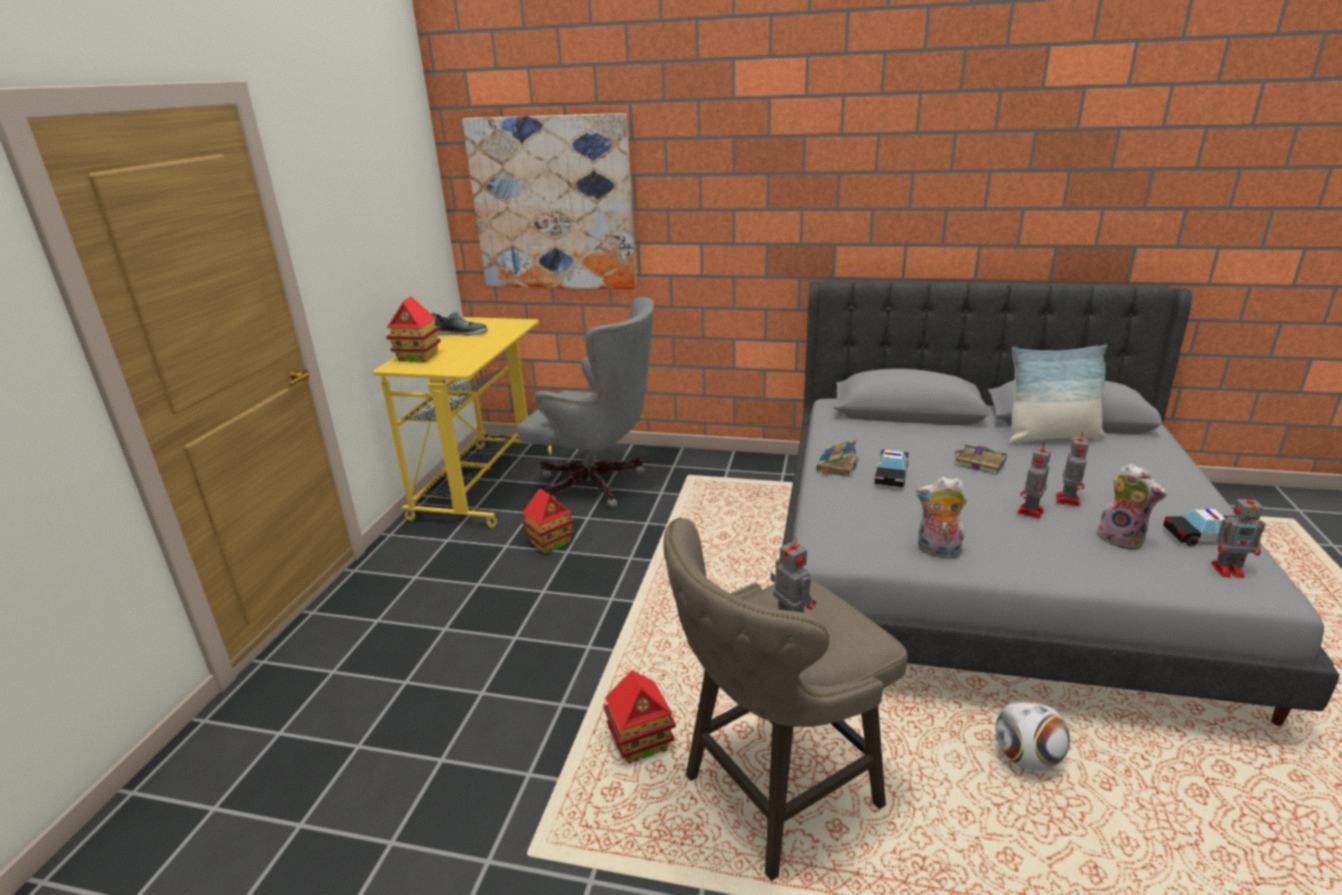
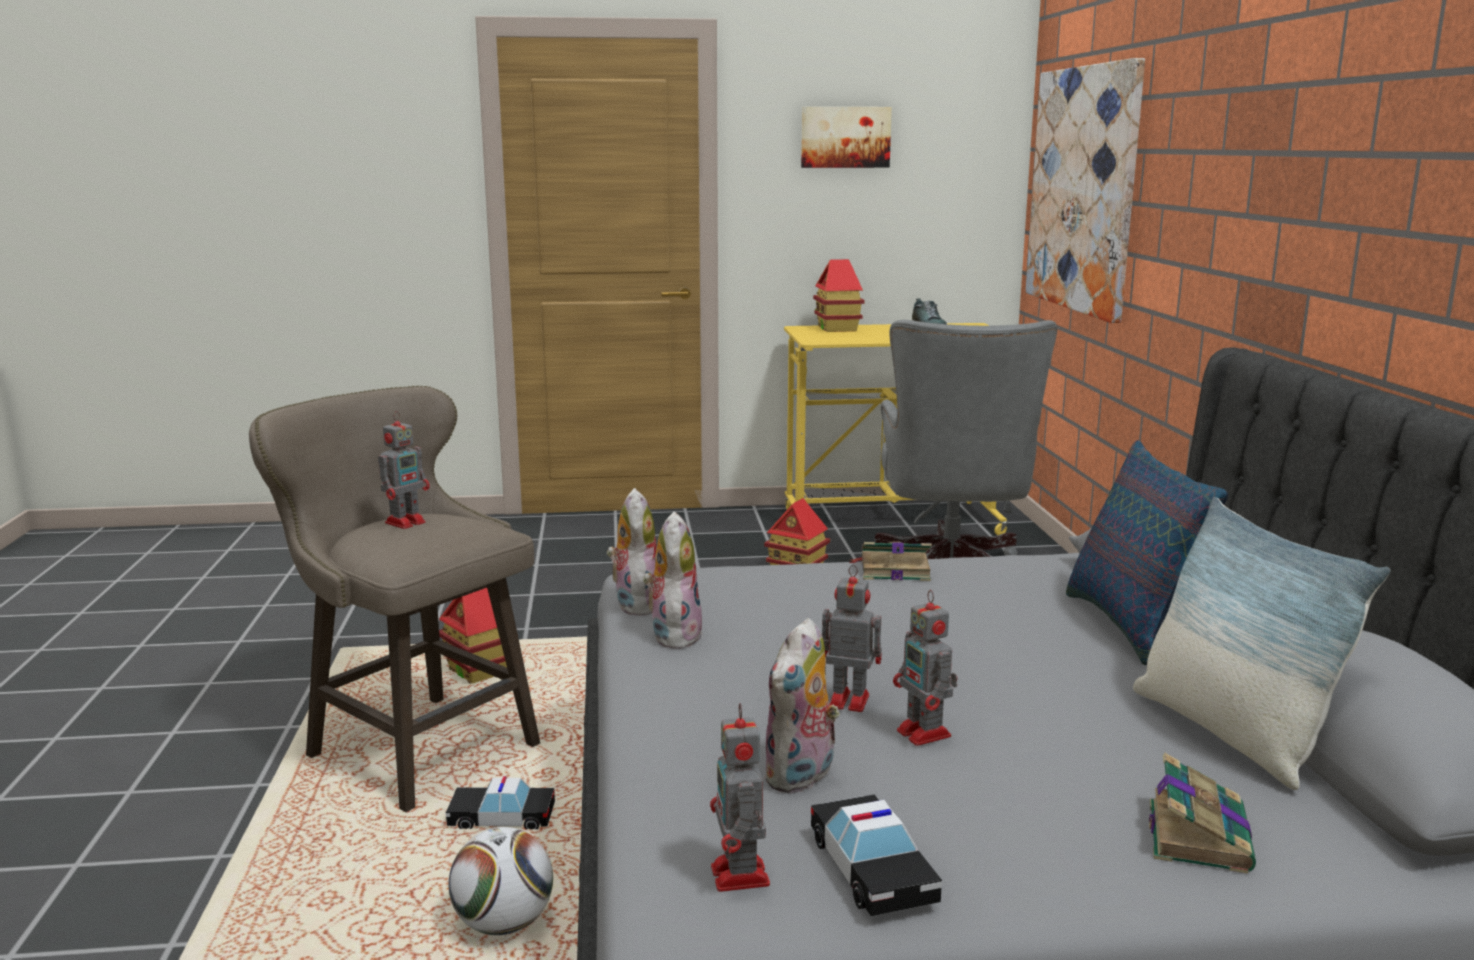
camera: 70 degrees right, 10 degrees down
(356, 189) = (845, 137): none -> picture
(876, 560) = (635, 604): none -> plush toy
(891, 475) = (891, 600): toy car -> toy car (502, 818)
(932, 427) = (1129, 627): none -> blue pillow
(978, 462) = (1007, 660): book -> book (1198, 834)
(1067, 499) = (925, 734): toy robot -> toy robot turned 60 degrees clockwise

